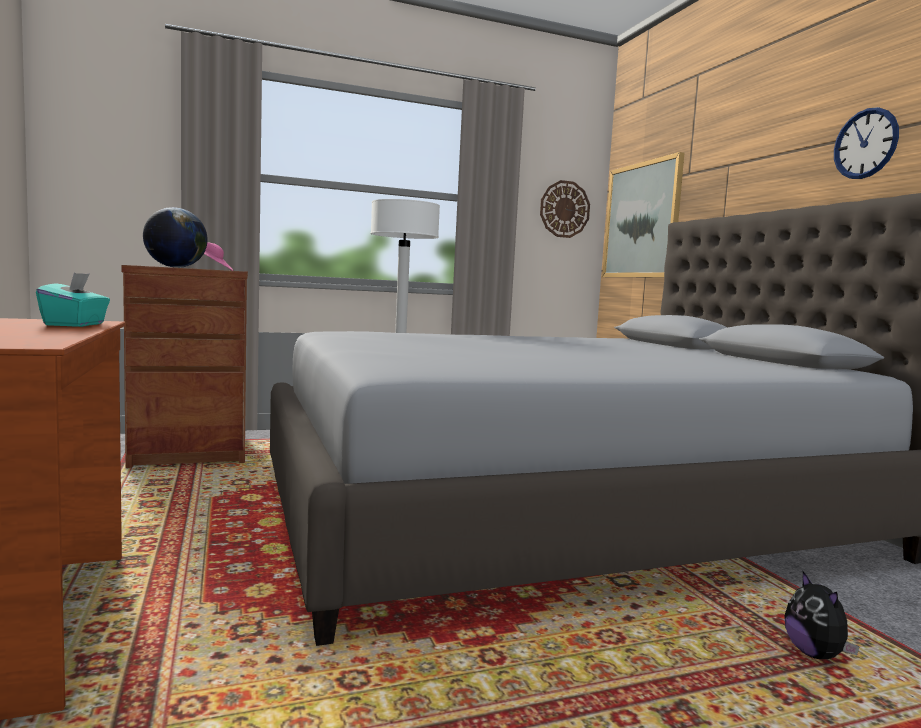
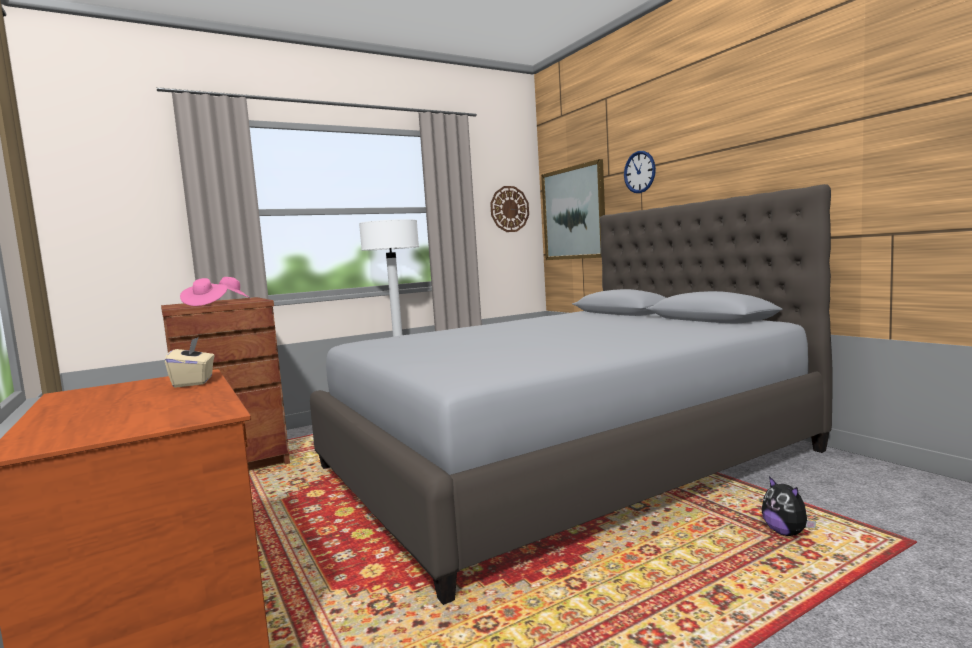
camera: 10 degrees left, 0 degrees up
(76, 325) = (194, 382): turquoise tissue box -> beige tissue box
(175, 267) = (205, 304): globe -> pink hat
(865, 144) = (744, 152): wall clock -> wall clock (639, 172)

